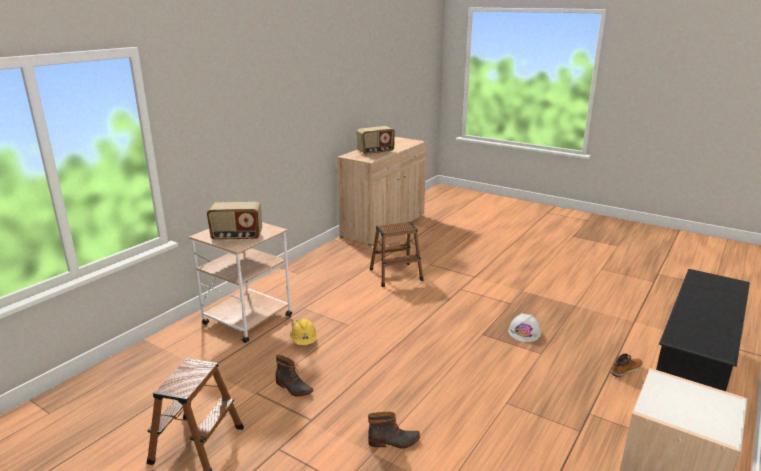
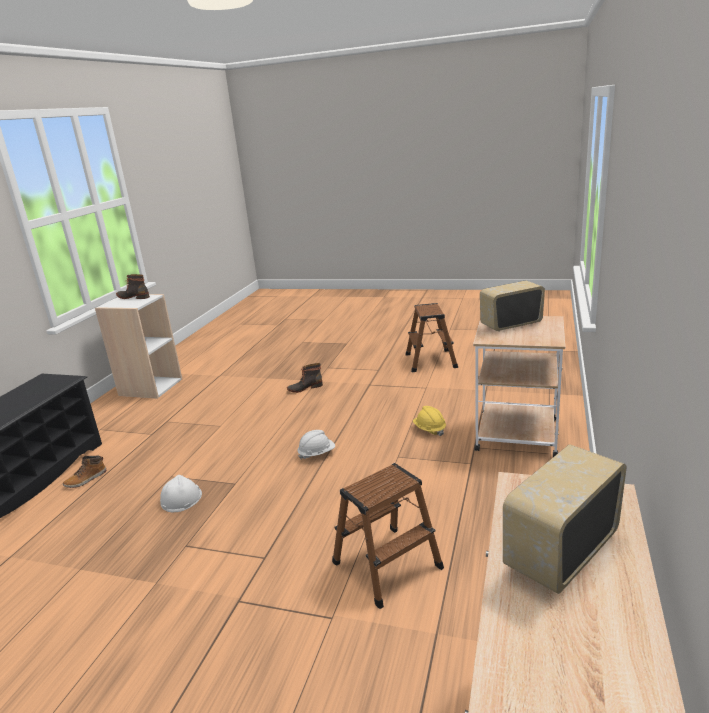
camera: 165 degrees right, 0 degrees up
(293, 388) = (400, 396): boot -> boot (134, 297)
(410, 342) = (317, 454): none -> white hard hat

